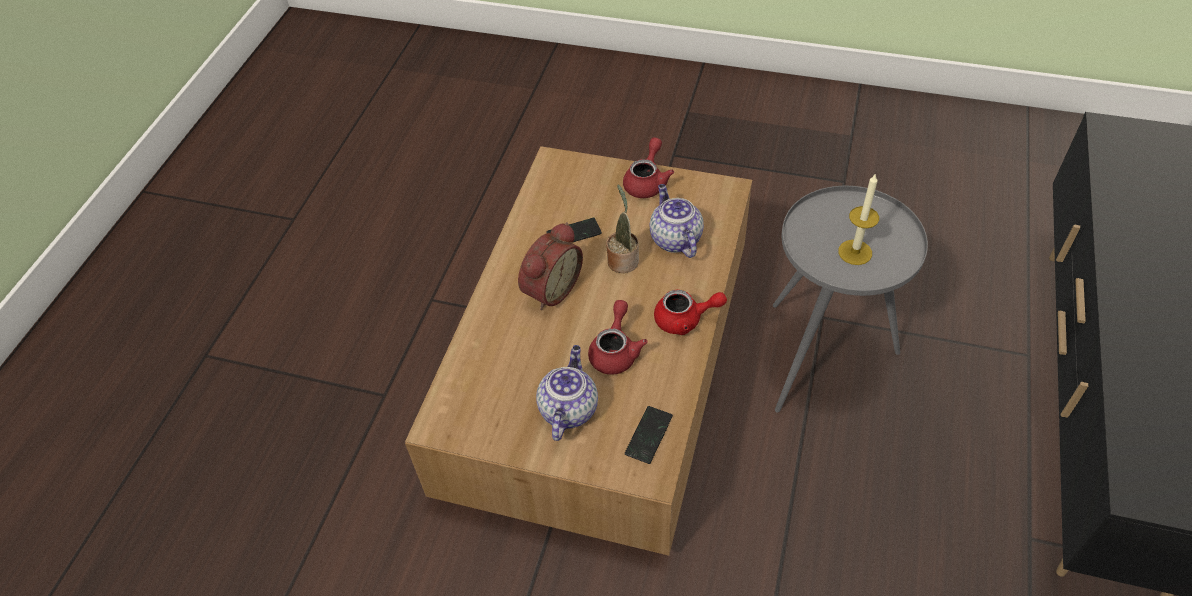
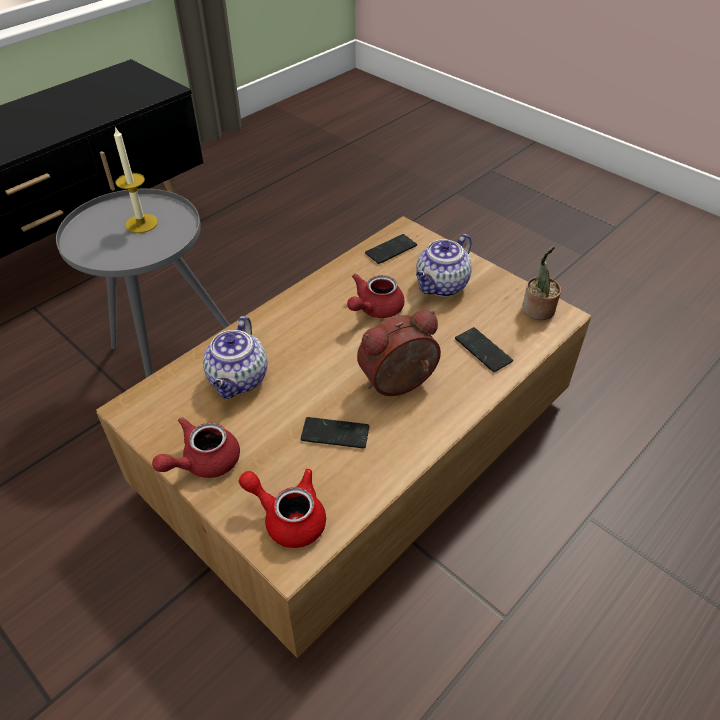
camera: 155 degrees left, 5 degrees down
(495, 350) = (483, 350): none -> phone
(623, 259) = (306, 382): potted plant -> potted plant (537, 310)
(685, 320) = (297, 308): red teapot -> red teapot (288, 517)

